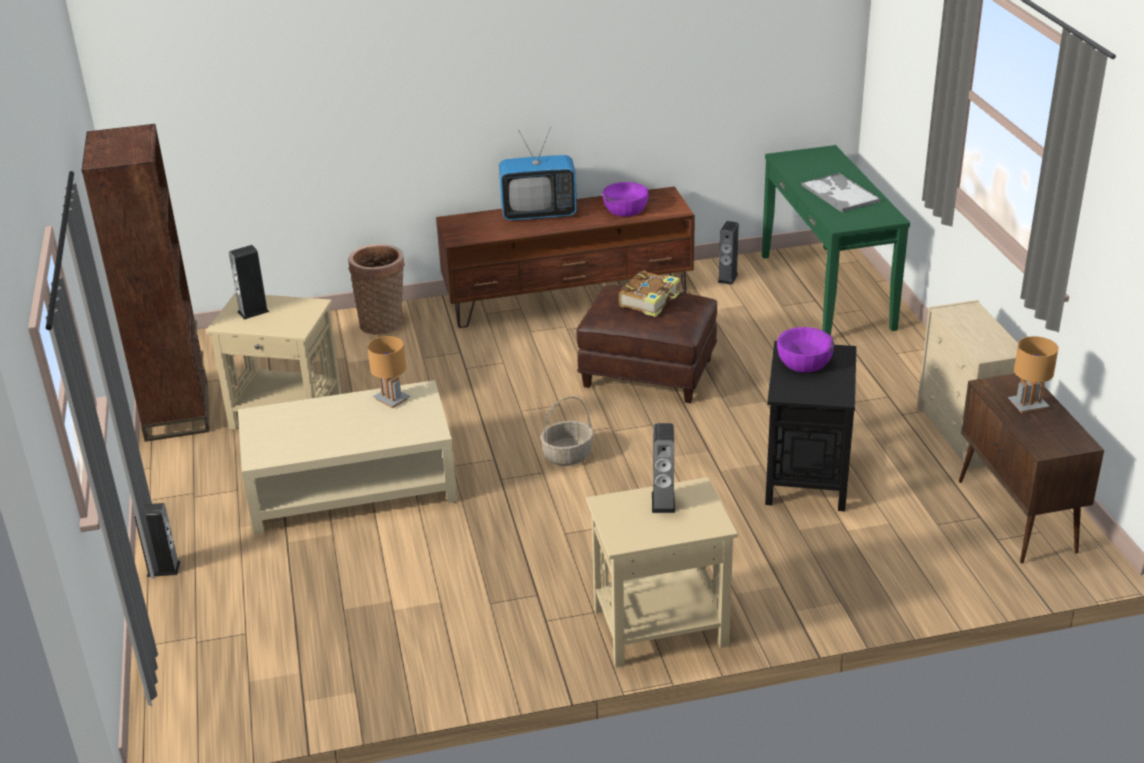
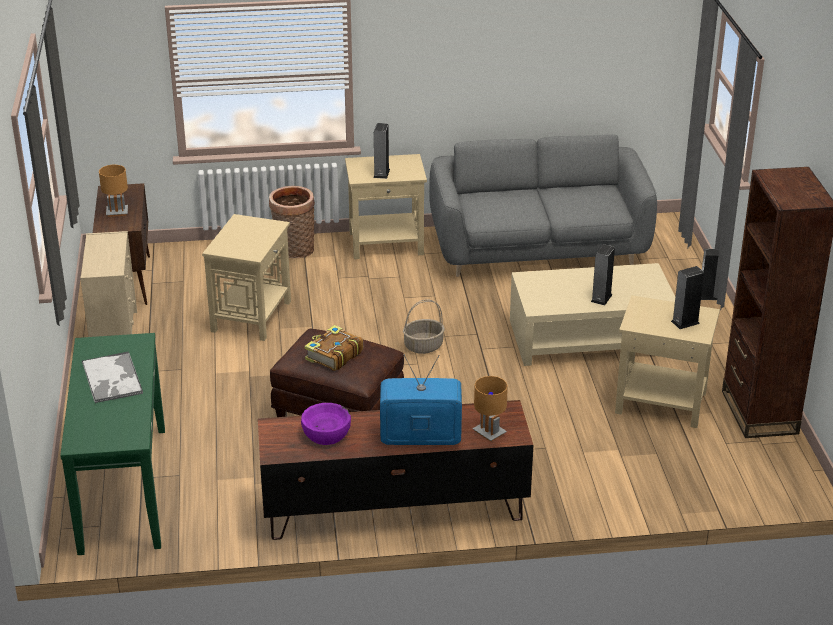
camera: 175 degrees left, 0 degrees up
(383, 322) = (590, 494): basket -> basket (294, 251)
(391, 399) = (559, 303): brown table lamp -> brown table lamp (489, 432)
(408, 637) = (538, 250): none -> grey sofa
(727, 278) = (215, 518): speaker -> speaker (601, 298)
(804, 361) = (248, 244): purple bowl -> none
(805, 477) = (252, 316): black side table -> beige side table

